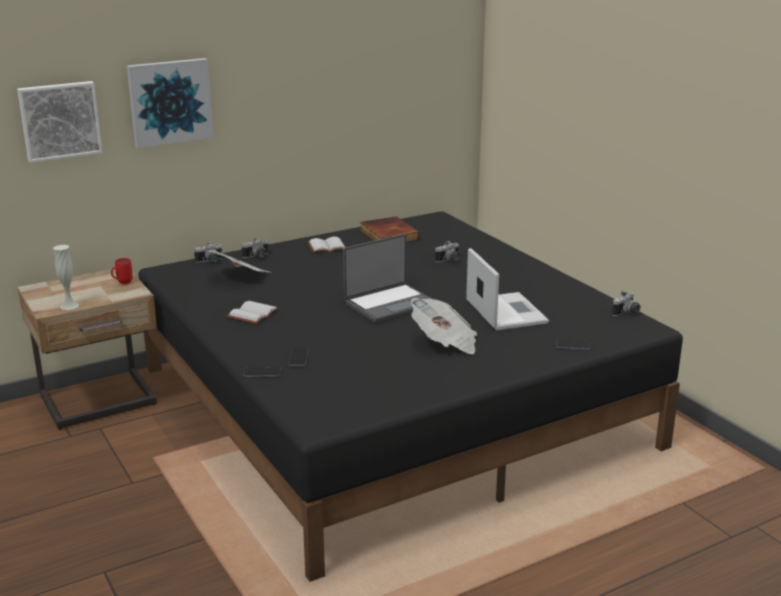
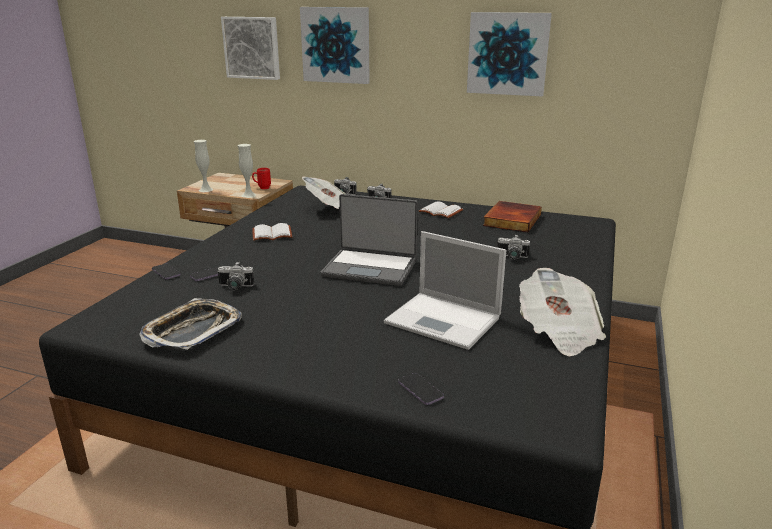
camera: 50 degrees right, 0 degrees up
(132, 294) = (248, 195): none -> white vase
(342, 85) = (508, 54): none -> picture
(393, 387) = (192, 330): none -> tray
(445, 343) = (323, 318): newspaper -> newspaper (559, 332)
(505, 311) = (445, 321): laptop -> laptop turned 90 degrees clockwise
(627, 313) = (576, 393): camera -> camera (235, 287)

